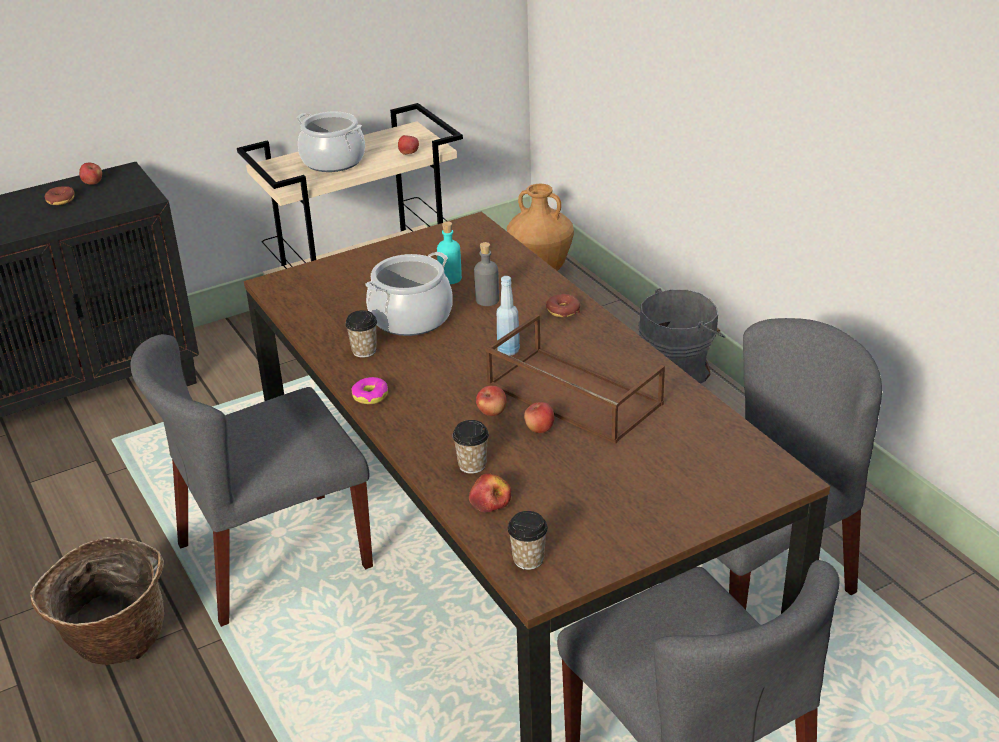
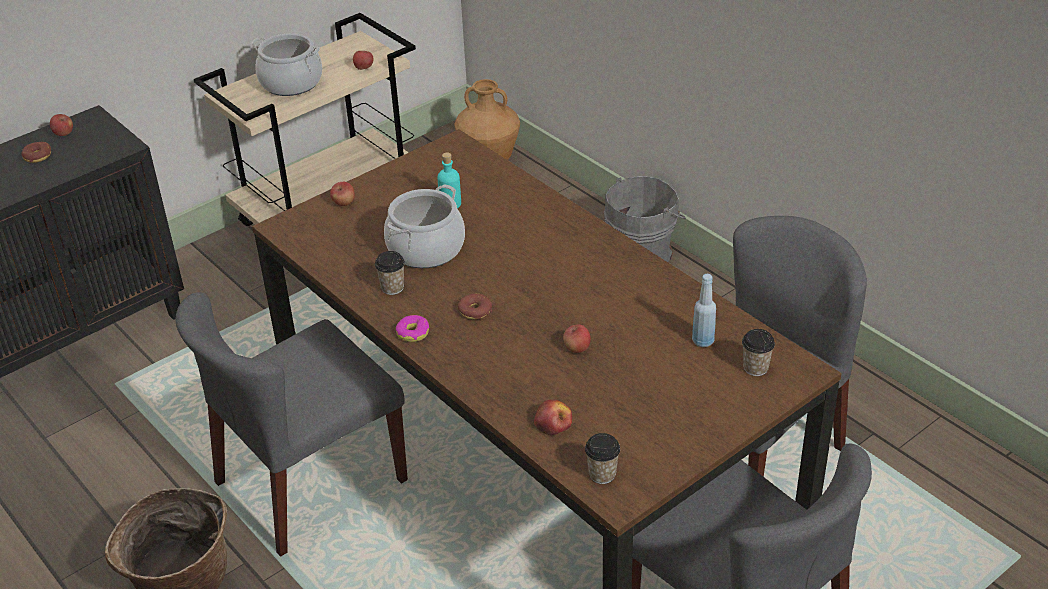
camera: 10 degrees left, 5 degrees up
(472, 465) = (527, 391): cup -> cup (755, 368)
(487, 300) = (492, 223): grey bottle -> none
(492, 412) = (529, 337): apple -> apple (344, 203)
(508, 351) = (526, 273): blue bottle -> blue bottle (703, 341)
(563, 311) = (565, 227): donut -> donut (475, 311)
(571, 394) = (596, 311): brown tray -> none

